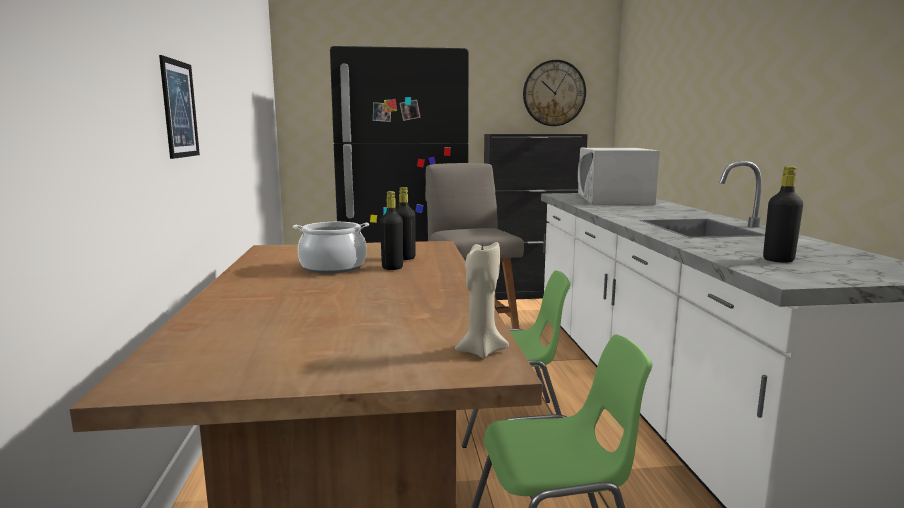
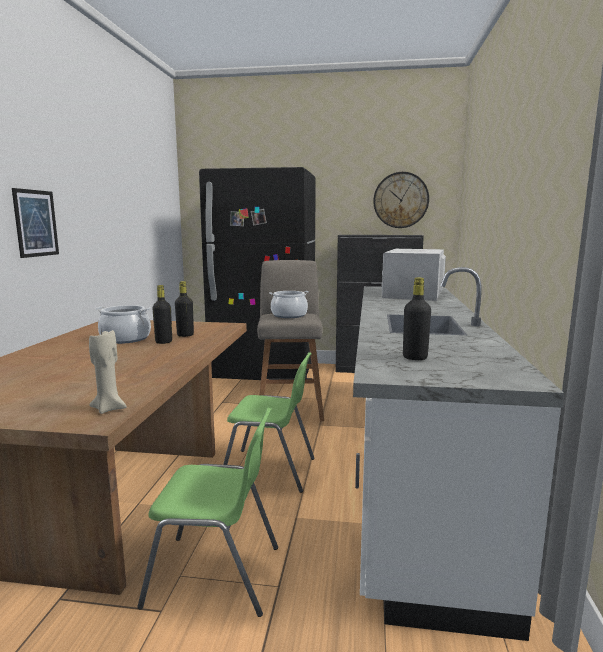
camera: 15 degrees right, 0 degrees up
(475, 231) = (289, 315): none -> cooking pot

